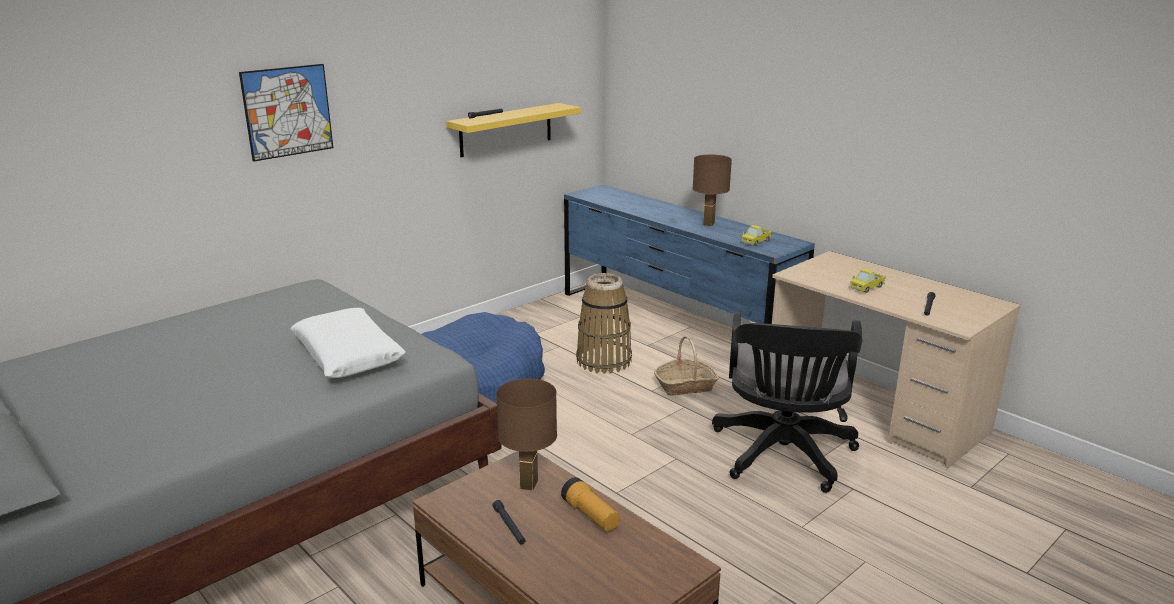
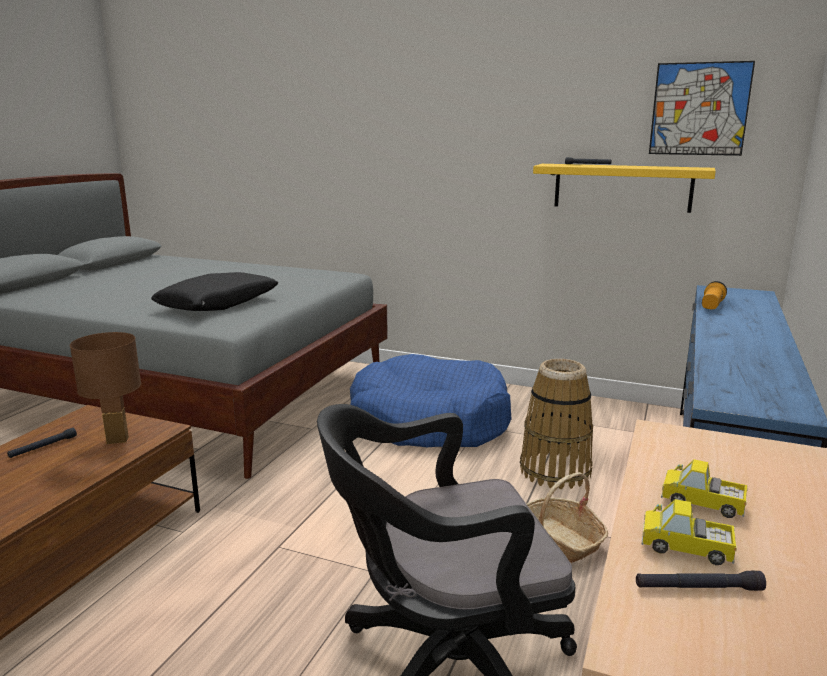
camera: 65 degrees right, 5 degrees down
(288, 111) = (384, 129): picture -> picture (699, 109)
(348, 355) = (218, 304): white pillow -> black pillow
(590, 515) = (59, 479): flashlight -> flashlight (711, 306)
(708, 224) = (751, 352): brown table lamp -> none
(756, 242) = (737, 386): toy truck -> toy truck (686, 548)

